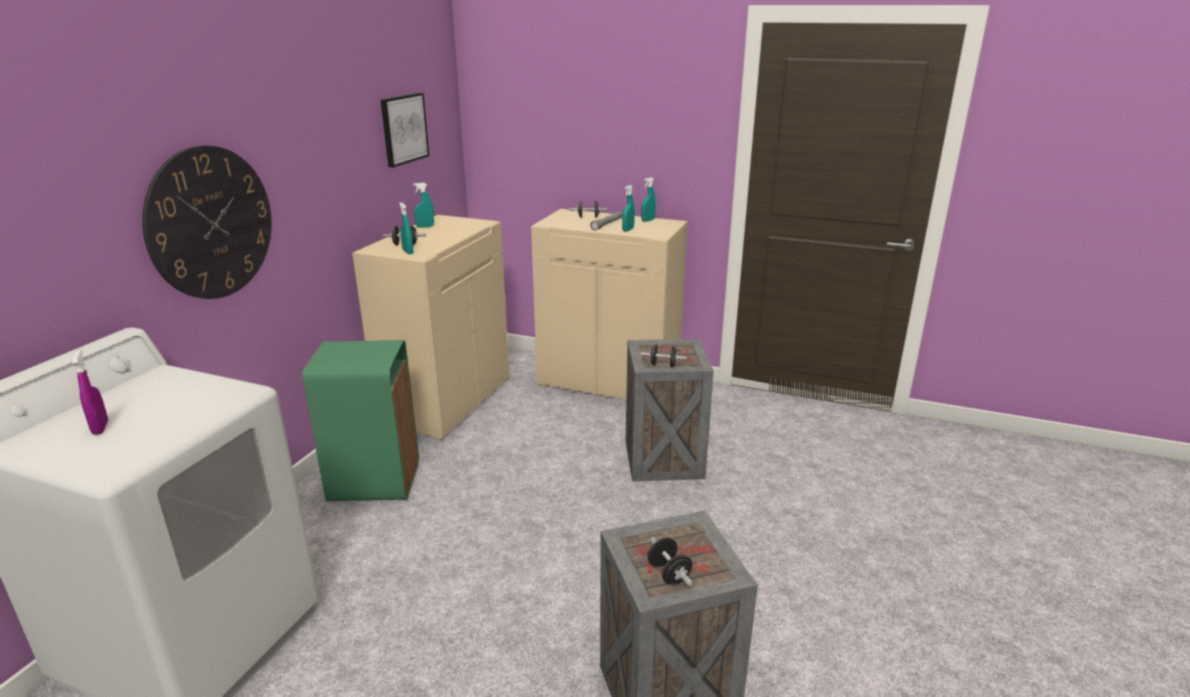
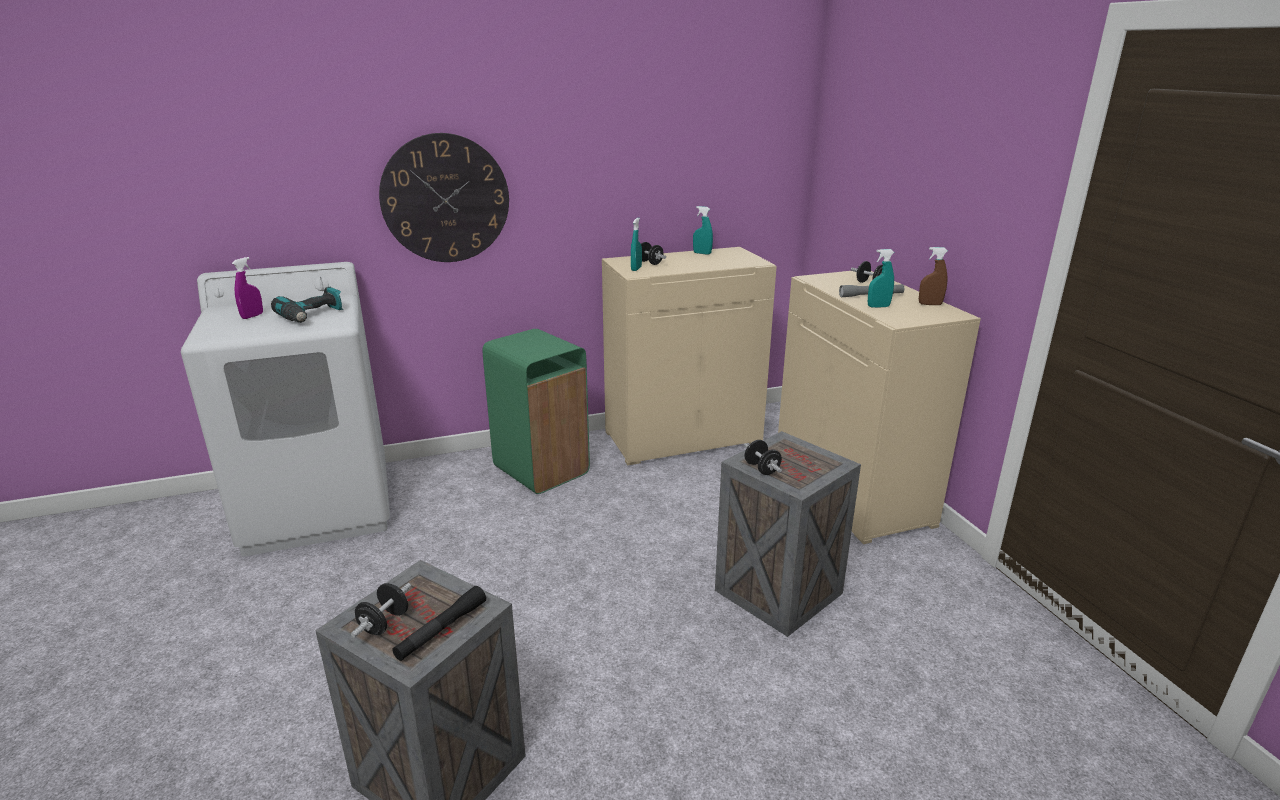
camera: 50 degrees right, 0 degrees up
(186, 396) = (313, 316): none -> power drill
(403, 129) = (708, 149): picture -> none
(648, 220) = (930, 304): turquoise spray bottle -> brown spray bottle
(705, 549) = (441, 630): none -> black flashlight

